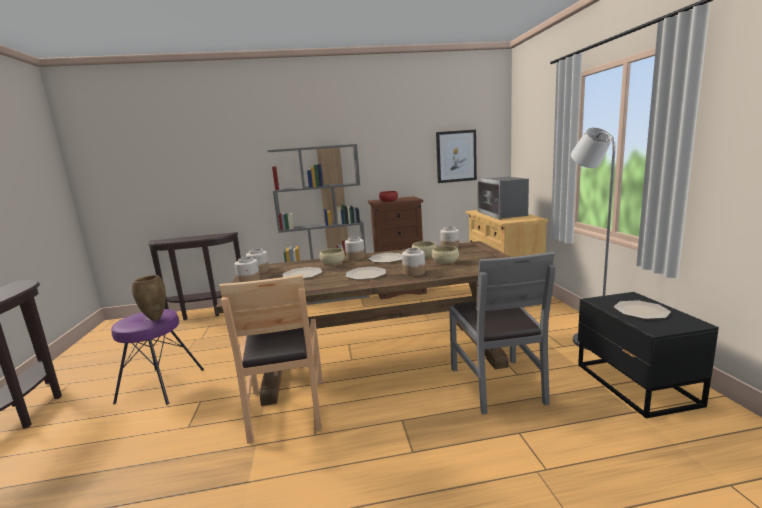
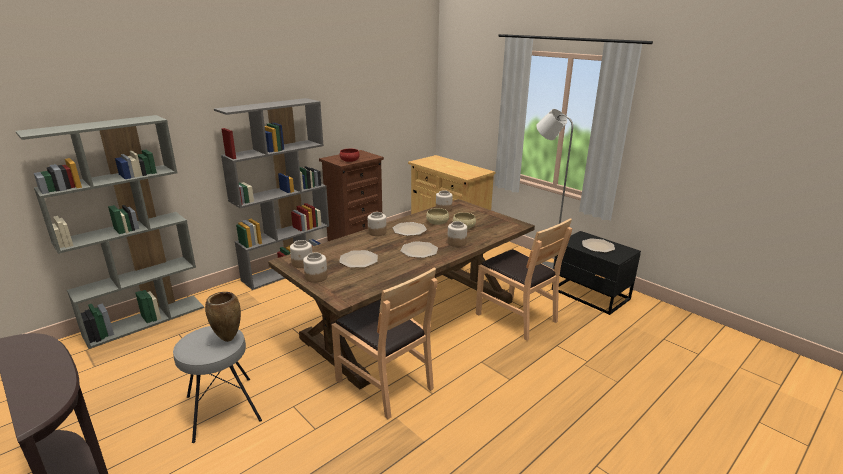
camera: 35 degrees left, 10 degrees up
(160, 385) = (222, 408): purple stool -> grey stool
(205, 313) = (146, 320): brown console table -> grey bookcase
(332, 263) = (364, 241): beige bowl -> none
(456, 156) = (395, 106): picture -> none
(497, 384) = (516, 317): grey chair -> brown chair
(502, 214) = (449, 165): microwave -> none

